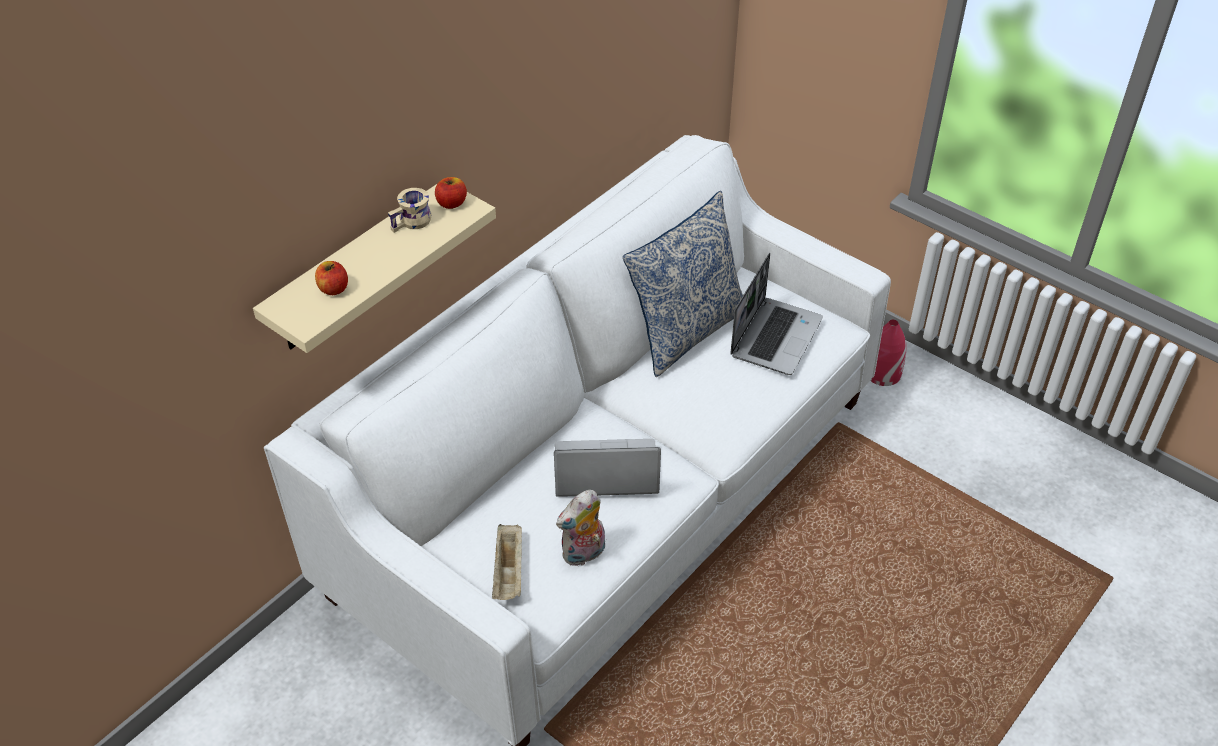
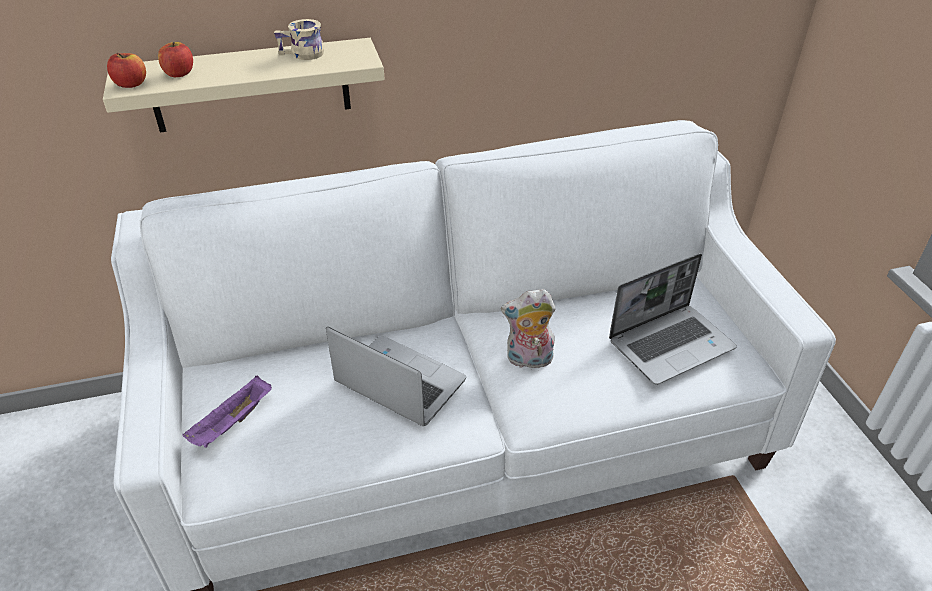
camera: 35 degrees right, 5 degrees down
(451, 203) = (352, 53): apple -> apple (131, 84)
(509, 572) = (232, 423): beige tray -> purple tray
(584, 554) = (308, 445): plush toy -> plush toy (528, 360)
(685, 331) = (587, 301): pillow -> none
(882, 373) = (816, 453): red vase -> none

